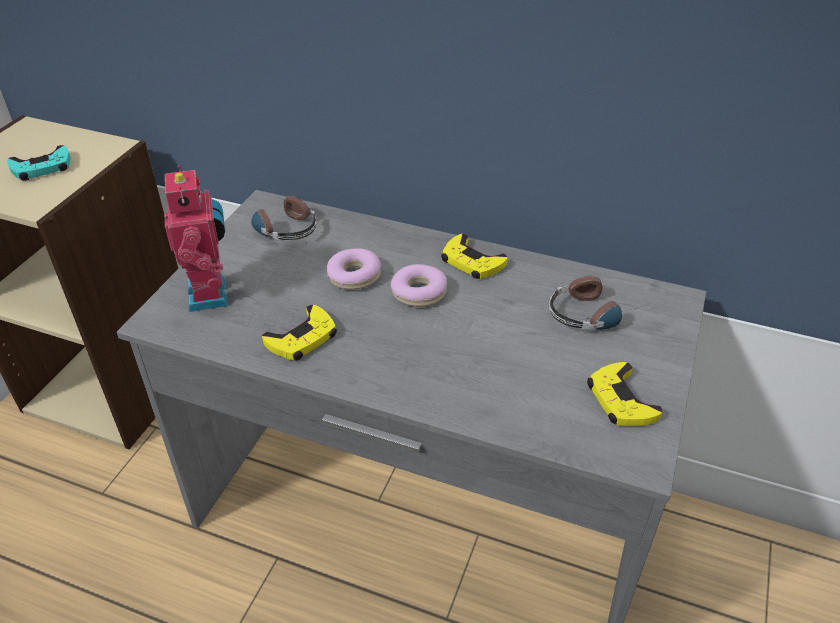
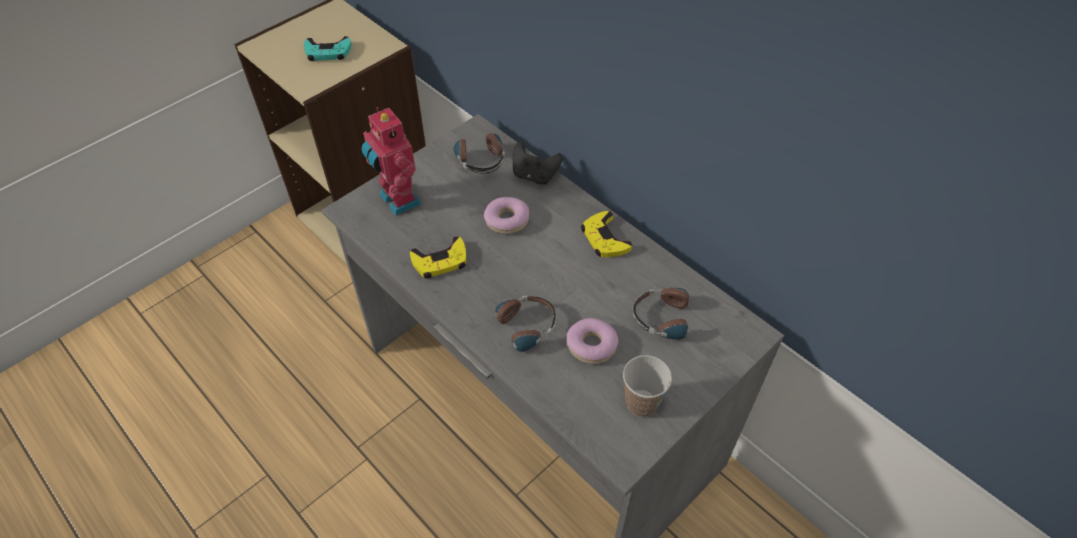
camera: 25 degrees right, 10 degrees up
(211, 294) = (398, 200): toy robot -> toy robot turned 135 degrees clockwise
(357, 227) = (534, 175): none -> black game controller
(419, 292) = (546, 252): donut -> donut (591, 345)
(438, 379) = (517, 331): none -> headphones
(620, 400) = (641, 403): yellow game controller -> cup

